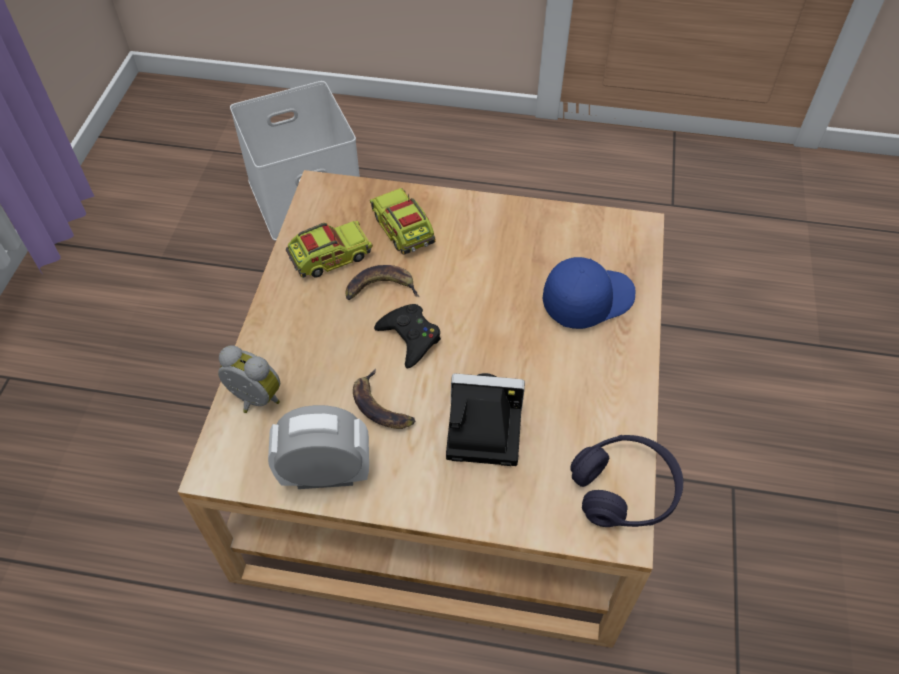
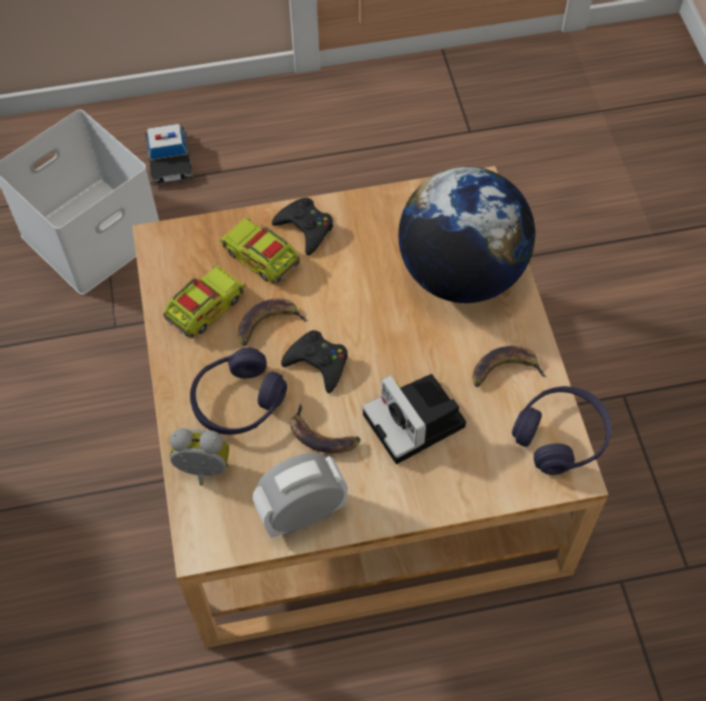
camera: 20 degrees left, 5 degrees up
(318, 348) = (238, 401): none -> purple headphones
(397, 156) = (170, 160): none -> toy car
(456, 216) = (305, 228): none -> black game controller
(480, 425) = (417, 423): camera -> camera turned 105 degrees counterclockwise
(587, 300) = (461, 274): blue cap -> globe
(592, 404) = (504, 370): none -> banana

